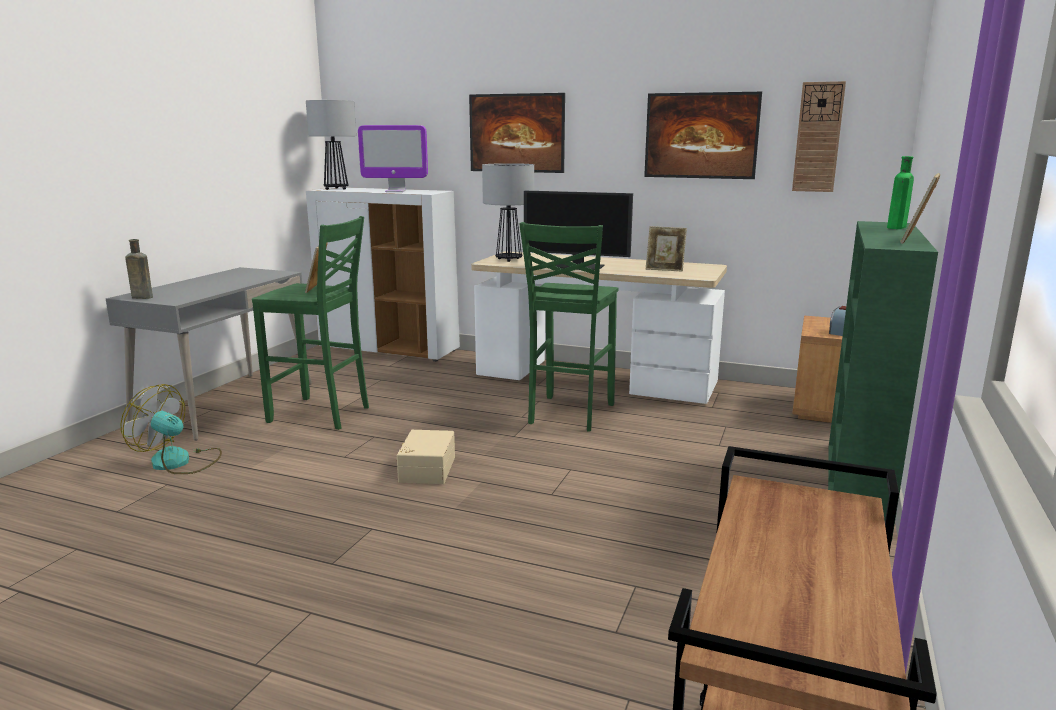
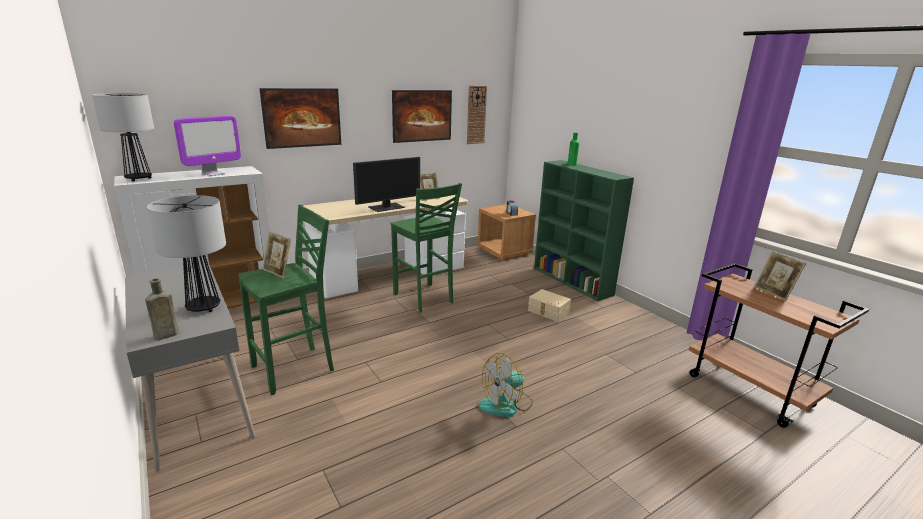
camera: 55 degrees left, 5 degrees up
(179, 462) = (287, 455): fan -> fan (506, 404)
(425, 469) = (436, 361): beige storage box -> beige storage box (548, 312)
(508, 259) = (331, 212): table lamp -> table lamp (203, 308)
(915, 241) = (607, 172): picture frame -> picture frame (774, 292)

